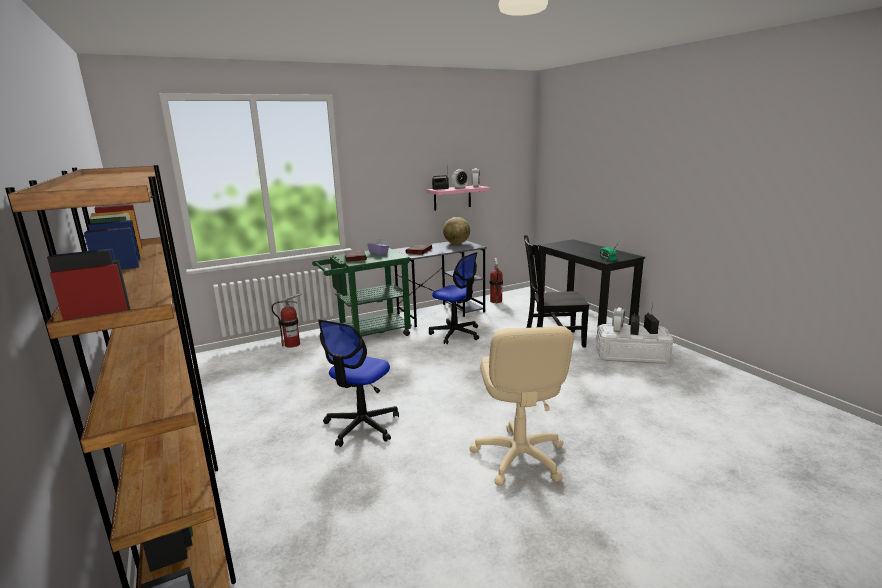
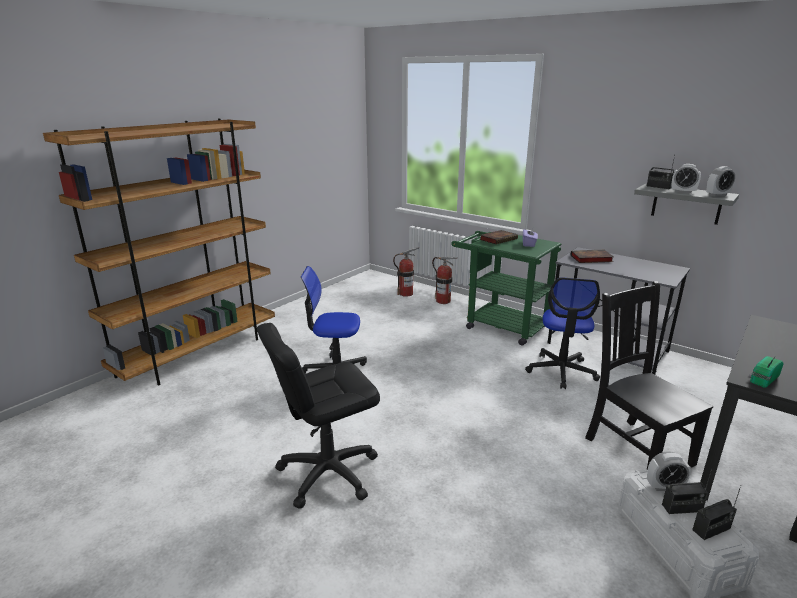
camera: 65 degrees right, 5 degrees up
(452, 198) = (686, 204): pink shelf -> grey shelf
(457, 243) = (659, 269): globe -> none
(496, 301) = (706, 375): fire extinguisher -> fire extinguisher (406, 293)
(519, 457) = (328, 472): beige office chair -> black office chair

